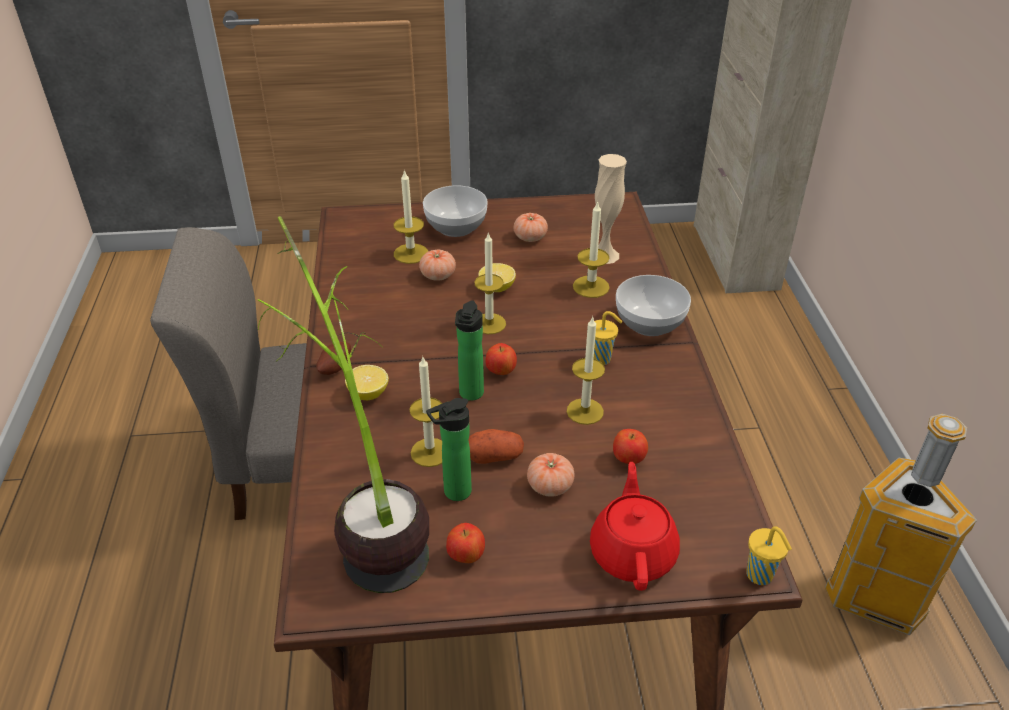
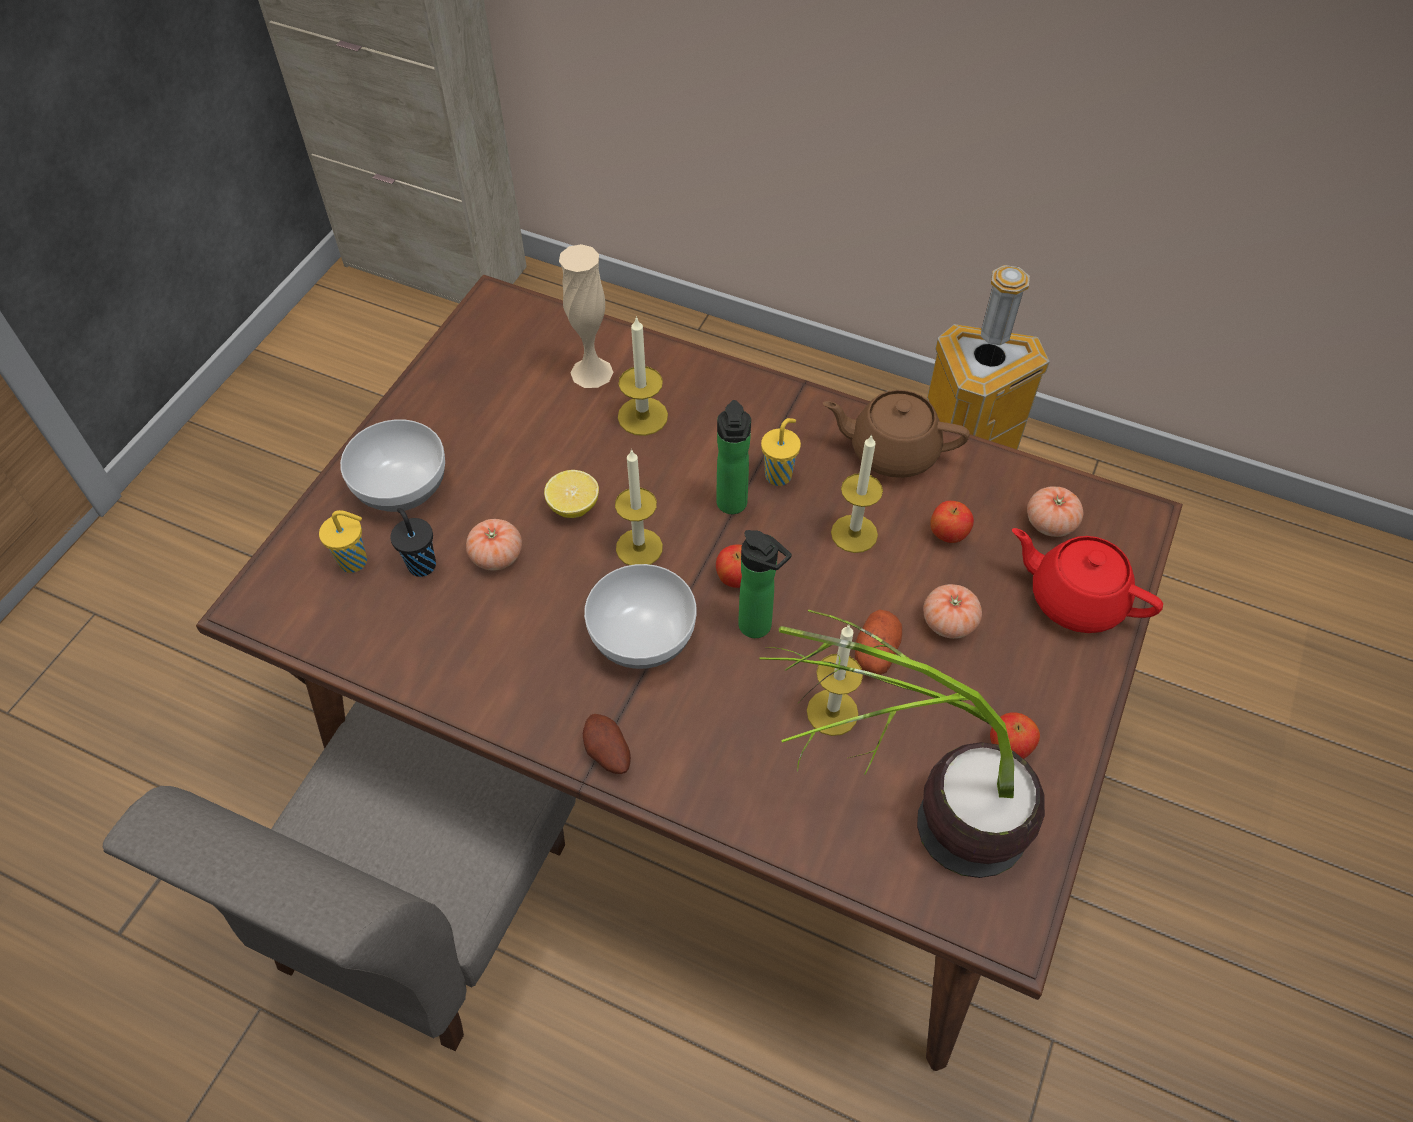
camera: 60 degrees left, 15 degrees up
(368, 393) = (685, 734): lemon -> none
(411, 253) = (421, 564): candle -> black cup
(453, 493) = (910, 717): bottle -> bottle (732, 507)
(530, 237) = (494, 422): tomato -> tomato (1050, 523)
(649, 322) = (746, 400): bowl -> bowl (640, 636)
(676, 404) = (891, 451): none -> brown teapot
(761, 576) = (1148, 517): yellow cup -> yellow cup (355, 561)

